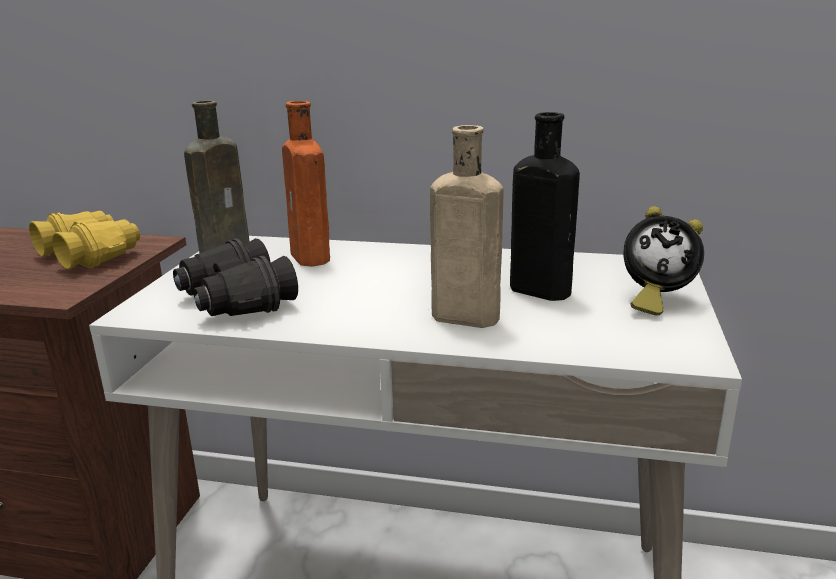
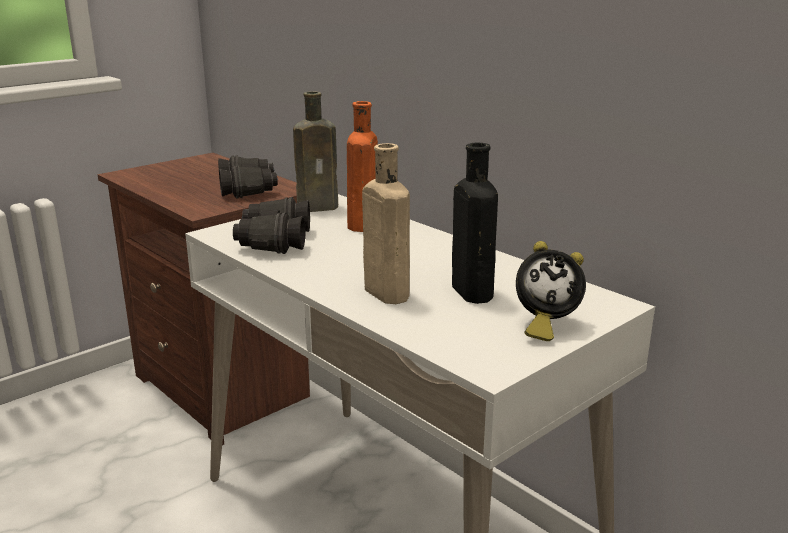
camera: 35 degrees right, 0 degrees up
(91, 255) = (248, 189): yellow binoculars -> black binoculars
(654, 300) = (544, 325): alarm clock -> alarm clock turned 45 degrees counterclockwise

